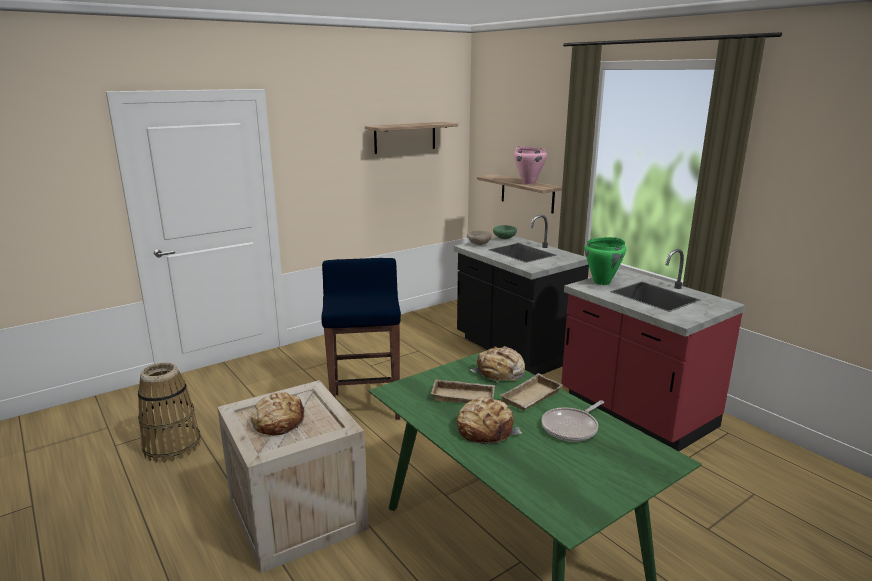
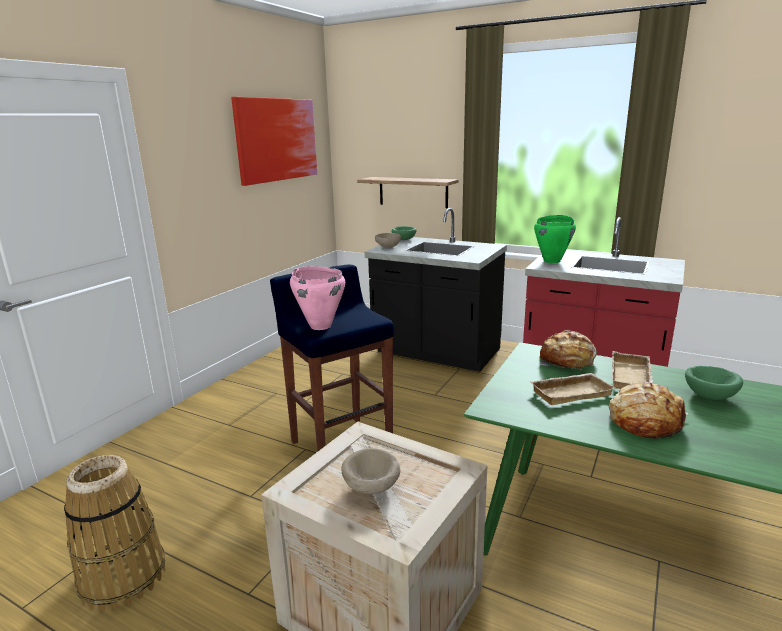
camera: 25 degrees left, 0 degrees up
(278, 422) = (370, 488): bread -> beige bowl
(405, 137) = (277, 140): shelf -> picture
(528, 183) = (420, 179): pink cooking pot -> pink cooking pot (320, 326)
(572, 427) = (710, 395): frying pan -> green bowl

